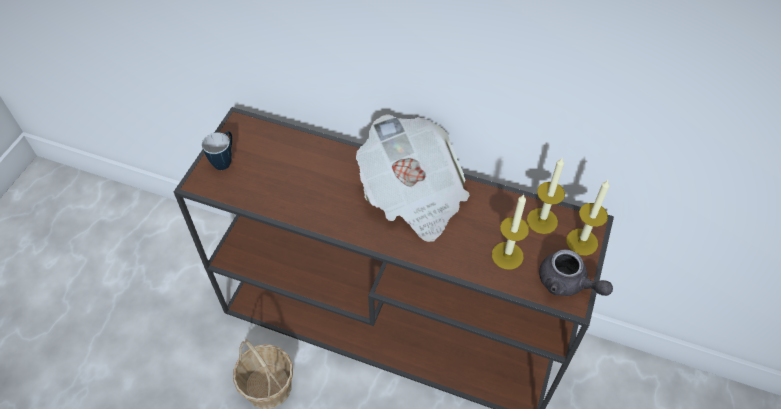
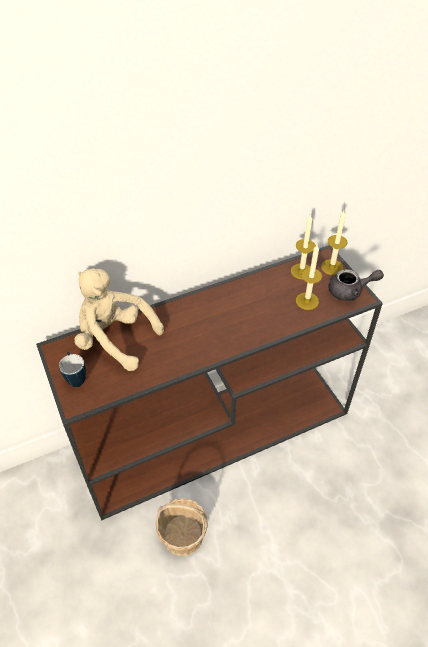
camera: 45 degrees left, 5 degrees down
(291, 151) = (115, 339): none -> beige plush toy
(413, 195) = (221, 309): newspaper -> none

